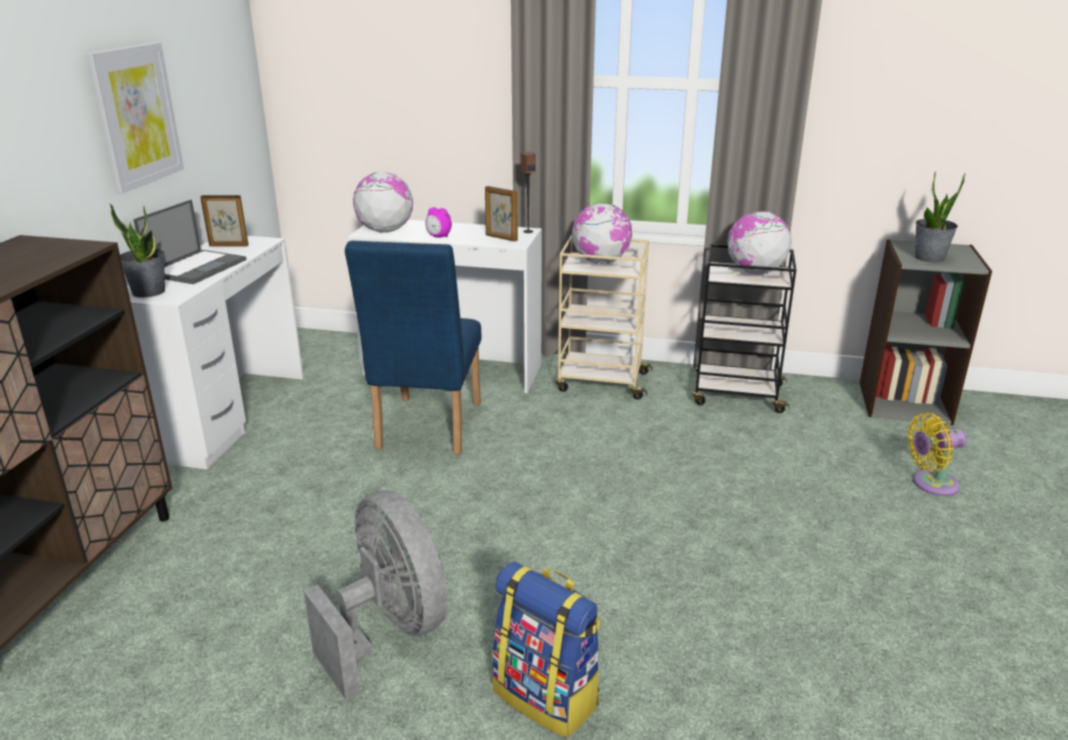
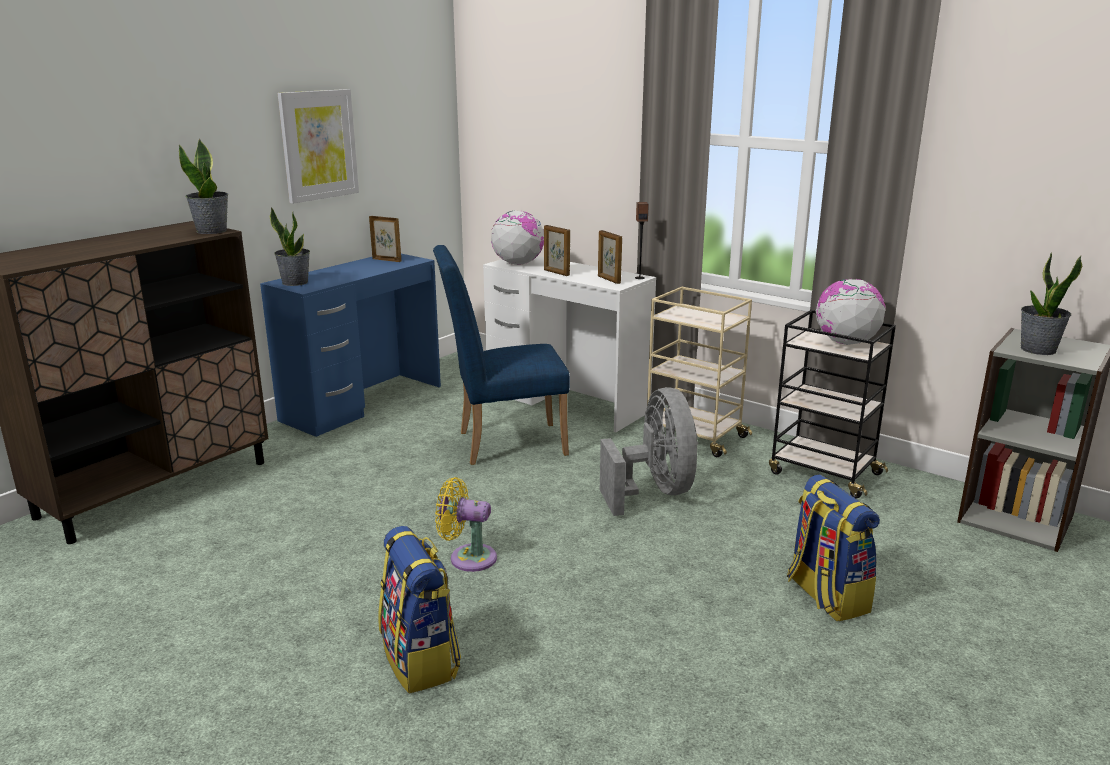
camera: 25 degrees right, 5 degrees down
(77, 247) = (212, 231): none -> potted plant
(197, 267) = (346, 271): laptop -> none
(228, 415) = (362, 402): white desk -> blue desk
(389, 630) = (345, 578): grey fan -> grey fan (654, 492)
(426, 430) = (503, 443): blue chair -> blue chair turned 45 degrees clockwise
(438, 237) = (556, 273): alarm clock -> picture frame
(601, 262) = (698, 314): globe -> none
(832, 513) = (825, 596): none -> backpack
(930, 484) = (969, 599): yellow fan -> yellow fan (468, 557)

